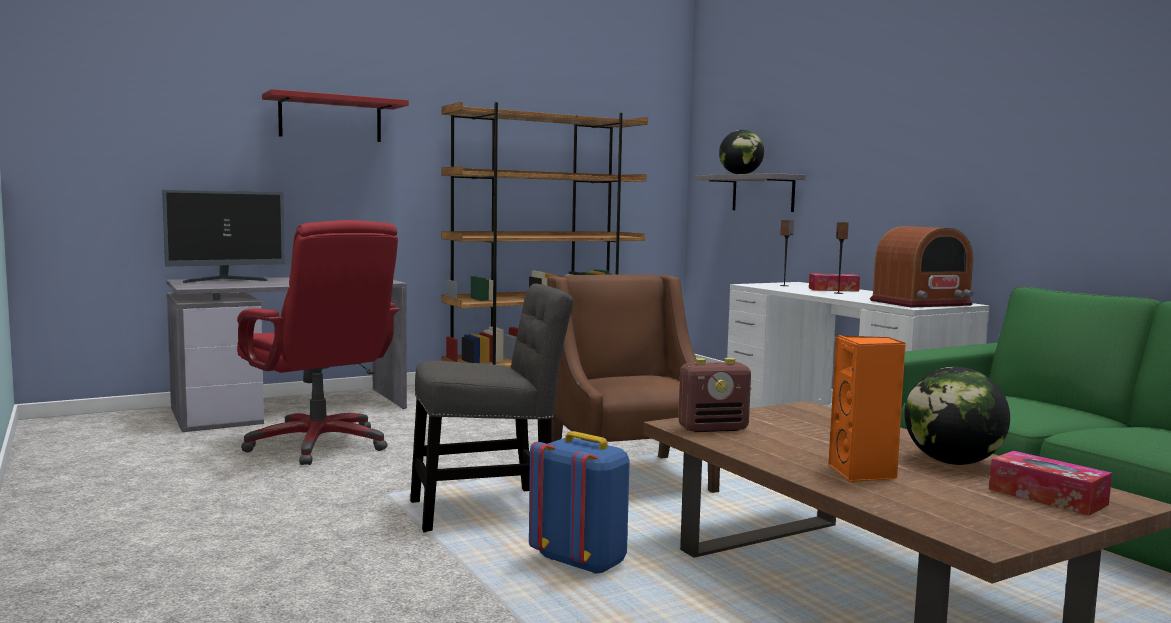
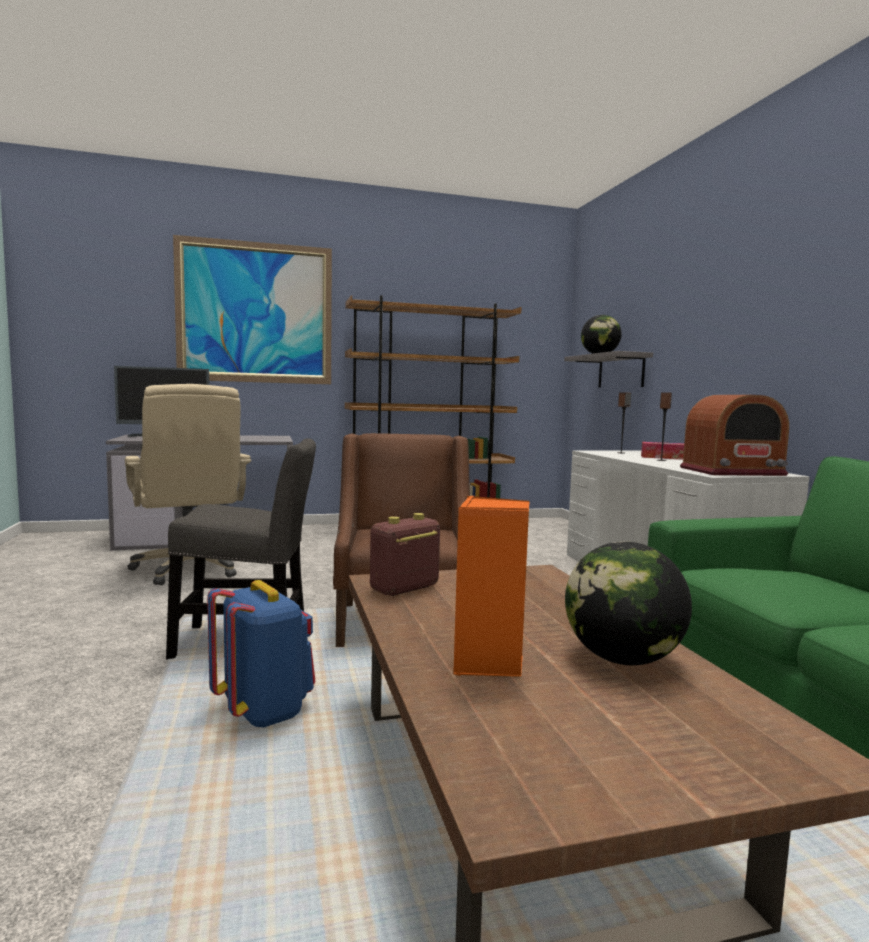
camera: 15 degrees right, 0 degrees up
(319, 445) = (190, 568): red office chair -> beige office chair
(330, 119) = (255, 313): red shelf -> picture
(713, 428) = (404, 588): radio -> radio turned 135 degrees clockwise
(1047, 497) = (697, 733): tissue box -> none

